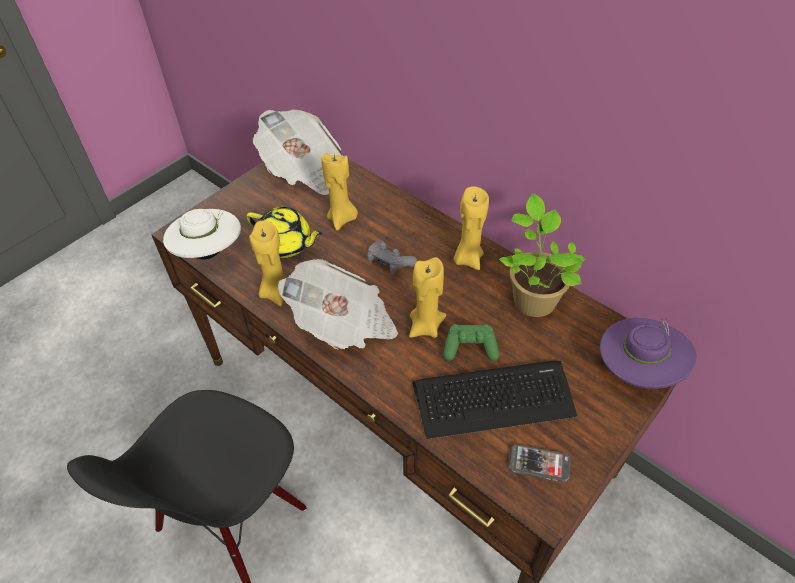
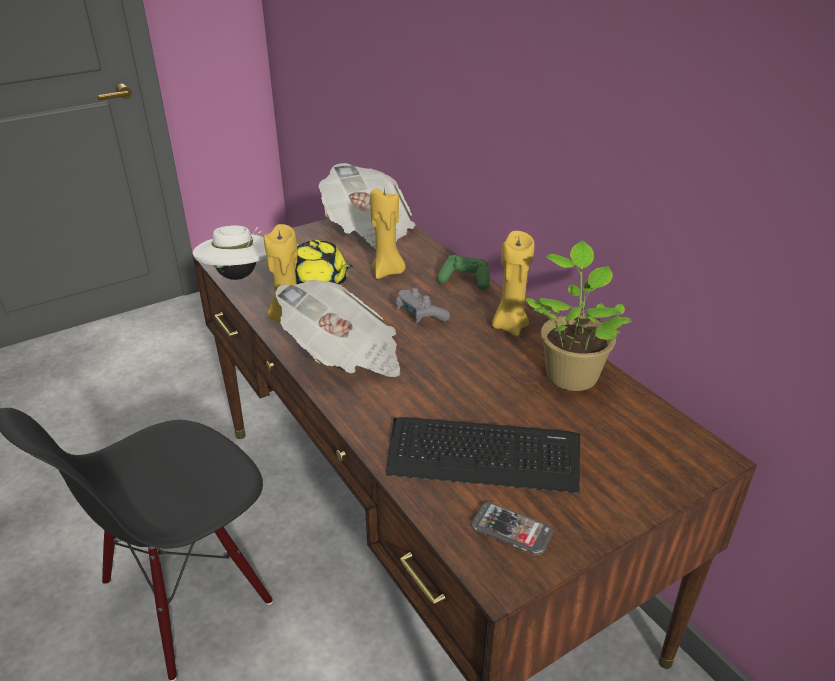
camera: 15 degrees right, 15 degrees down
(425, 326) = (433, 375): yellow candle -> none
(470, 348) = (476, 404): green game controller -> green game controller (465, 280)
(637, 370) = (676, 464): purple hat -> none

